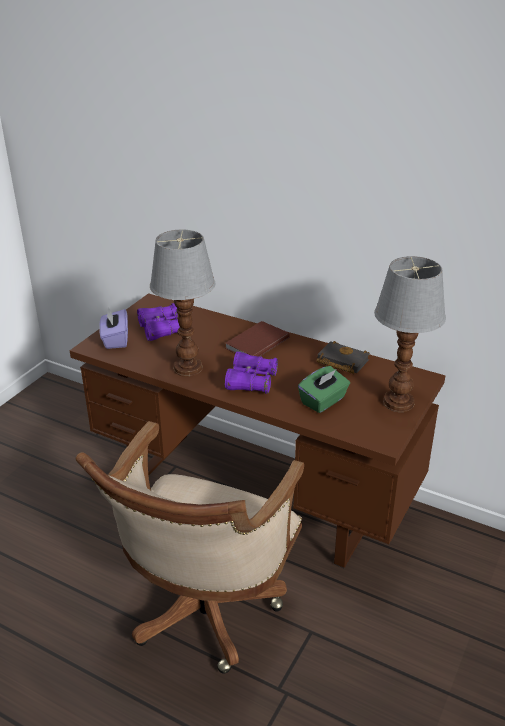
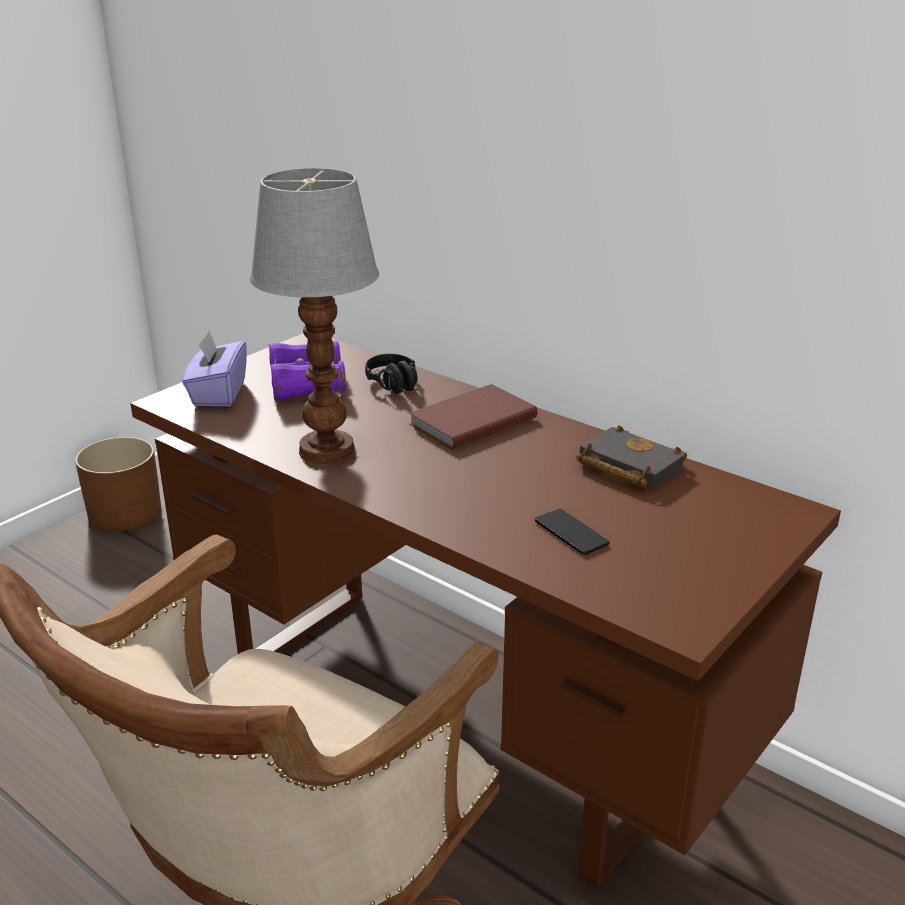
camera: 10 degrees right, 5 degrees down
(31, 401) = (125, 513): none -> brown planter
(210, 326) = (397, 387): none -> black headphones
(251, 381) = (438, 483): purple binoculars -> none
(323, 401) = (571, 533): green tissue box -> phone
(399, 402) = (731, 550): table lamp -> none

